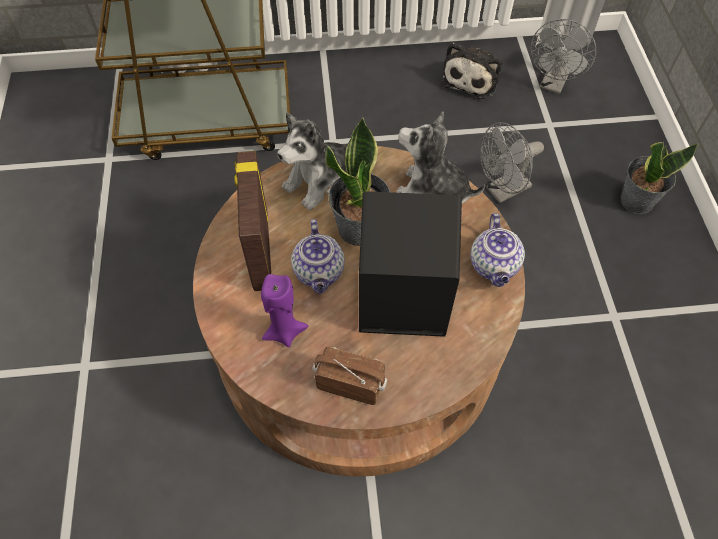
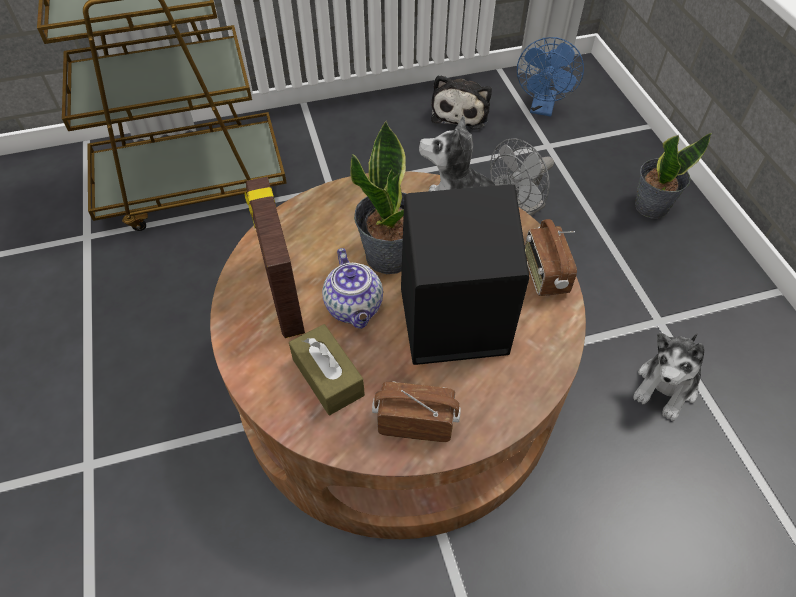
camera: 10 degrees left, 5 degrees down
(284, 331) = (328, 377): purple candle -> brown tissue box
(320, 181) = (336, 214): plush toy -> plush toy (666, 386)
(494, 266) = (544, 274): teapot -> radio
(553, 84) = (542, 108): grey fan -> blue fan

